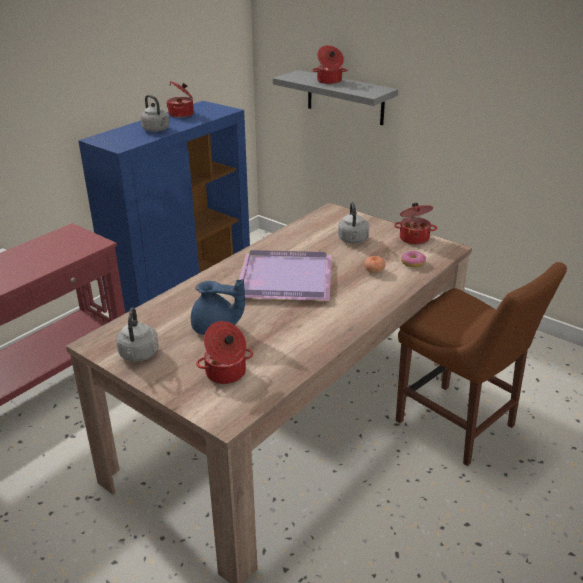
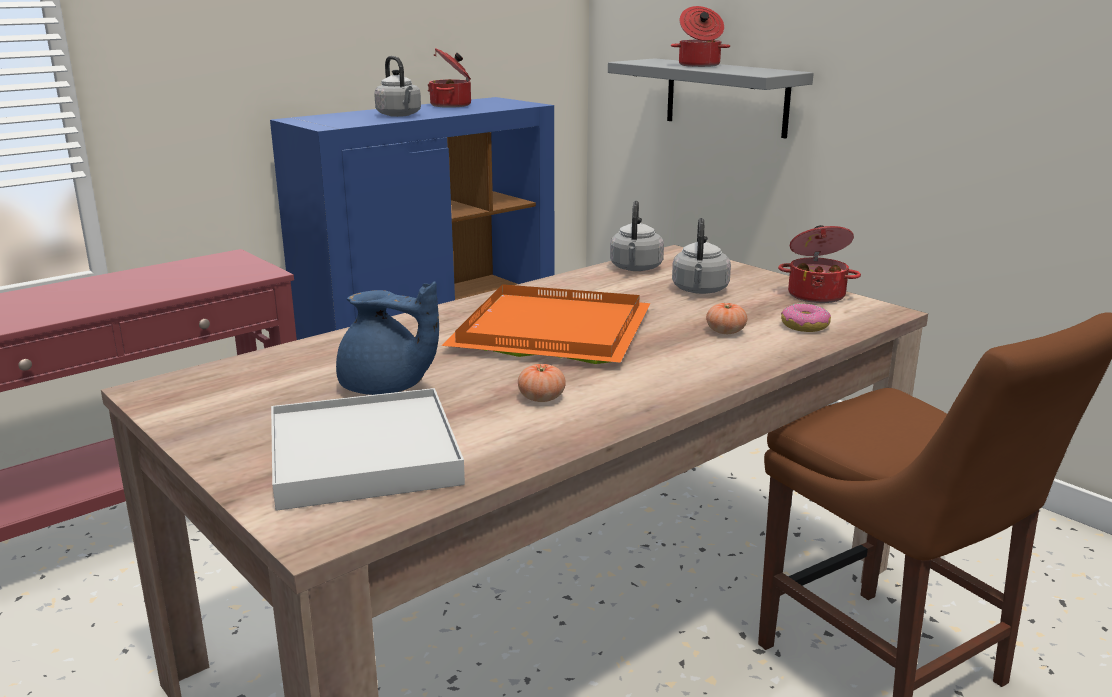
camera: 10 degrees right, 10 degrees down
(138, 355) = (218, 413): grey kettle -> grey kettle (636, 268)
(226, 373) = (364, 455): cooking pot -> white tray
(283, 278) = (549, 329): purple tray -> orange tray
(297, 327) = (541, 398): none -> tomato

